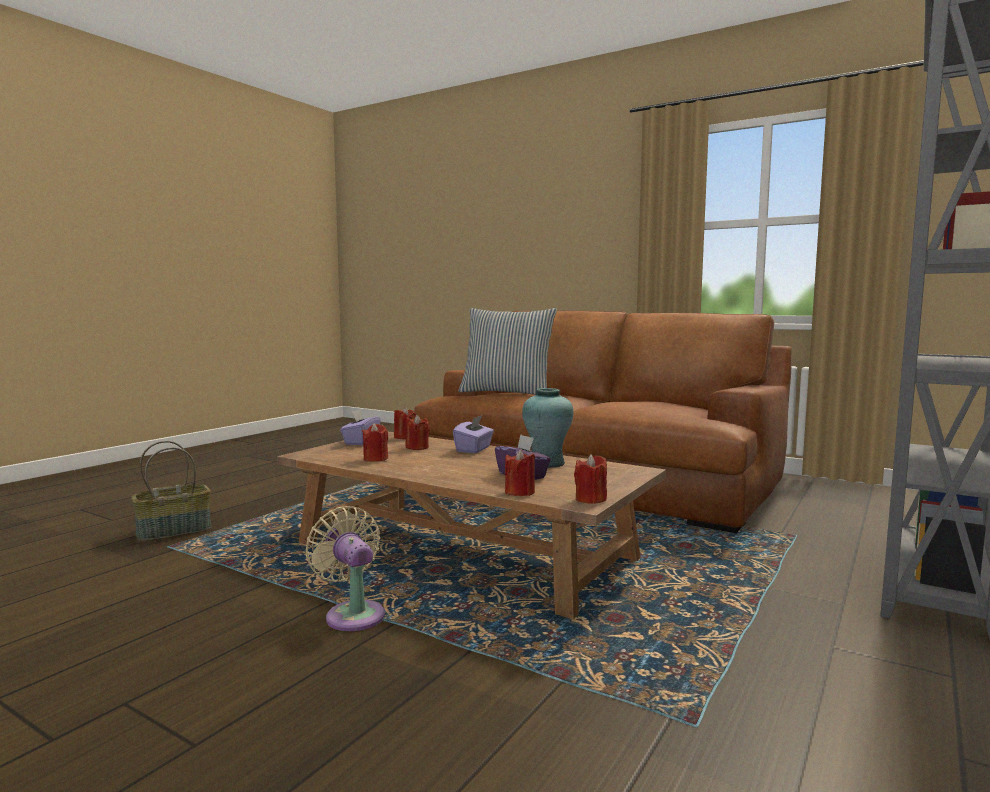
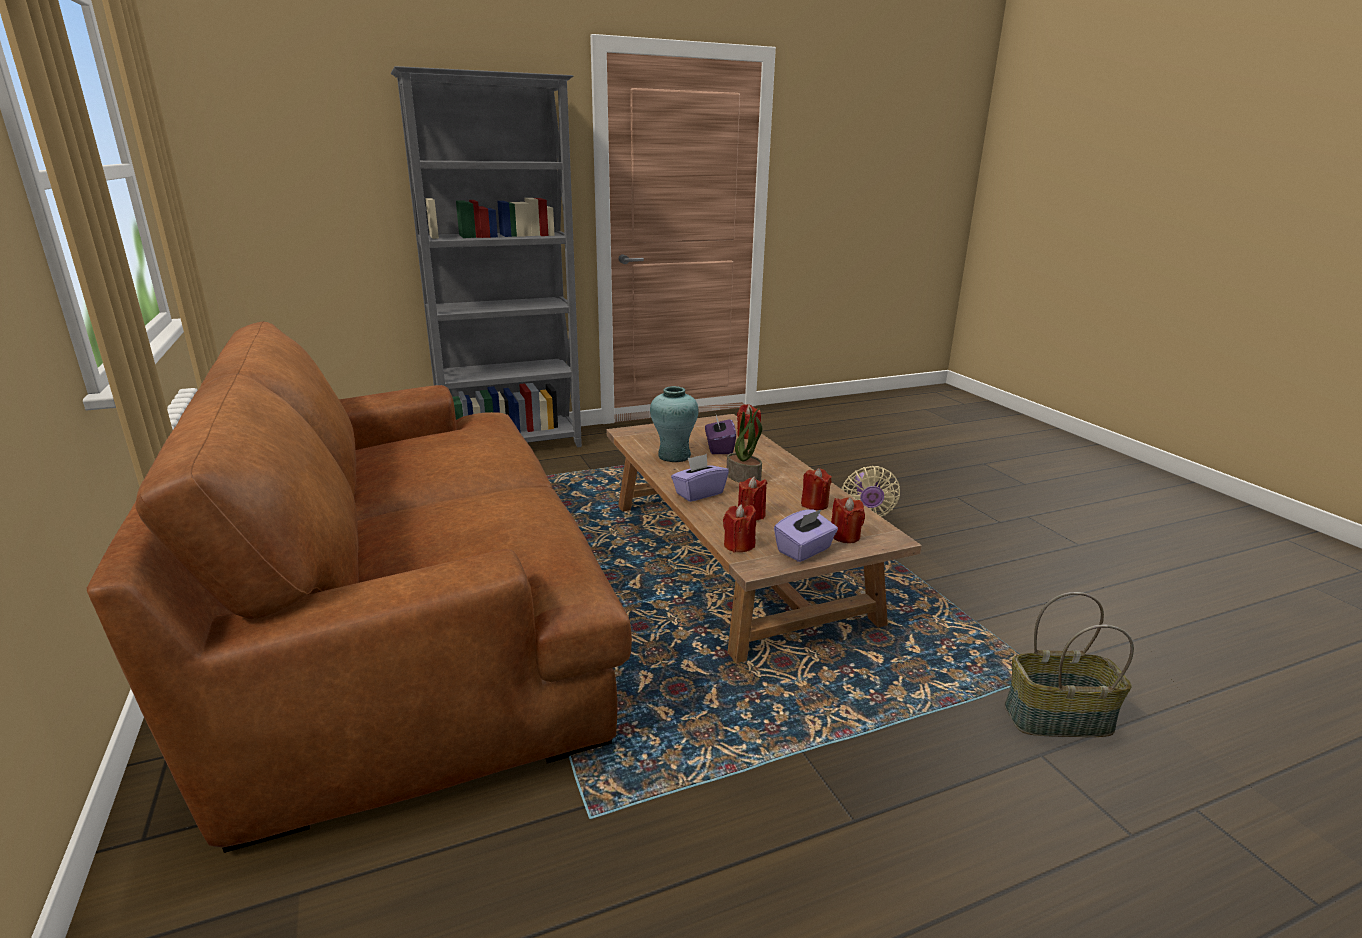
camera: 145 degrees left, 15 degrees up
(457, 462) = (744, 477): none -> potted plant
(507, 393) = (490, 539): pillow -> none
(590, 499) = (715, 421): red candle -> red candle (845, 536)

